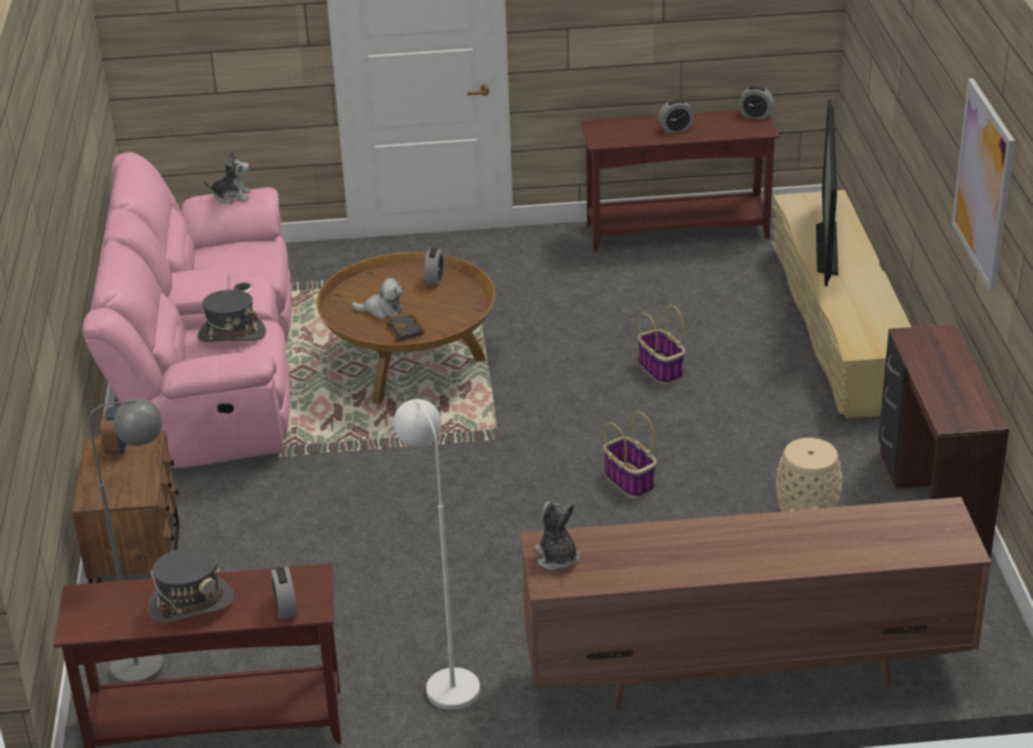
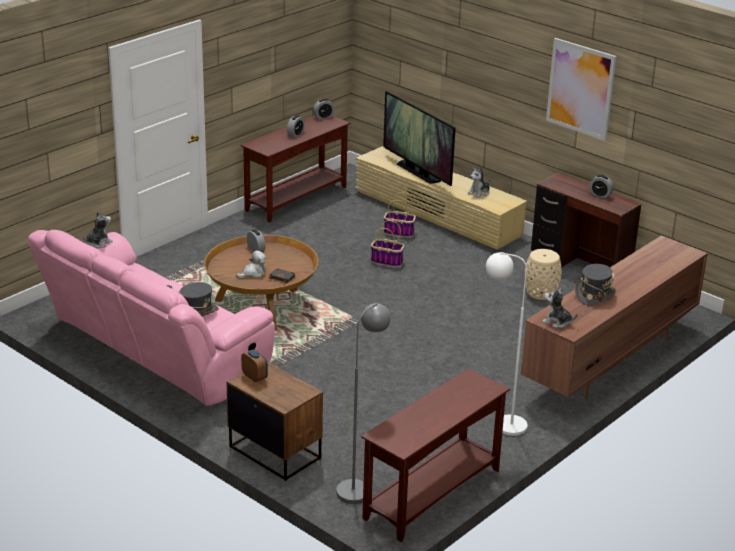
camera: 45 degrees left, 5 degrees down
(191, 604) = (436, 412): grey hat -> grey hat (594, 295)
(285, 607) = (480, 393): alarm clock -> alarm clock (600, 195)
(630, 481) = (449, 312): basket -> basket (399, 232)
(868, 314) = (479, 193): none -> plush toy

